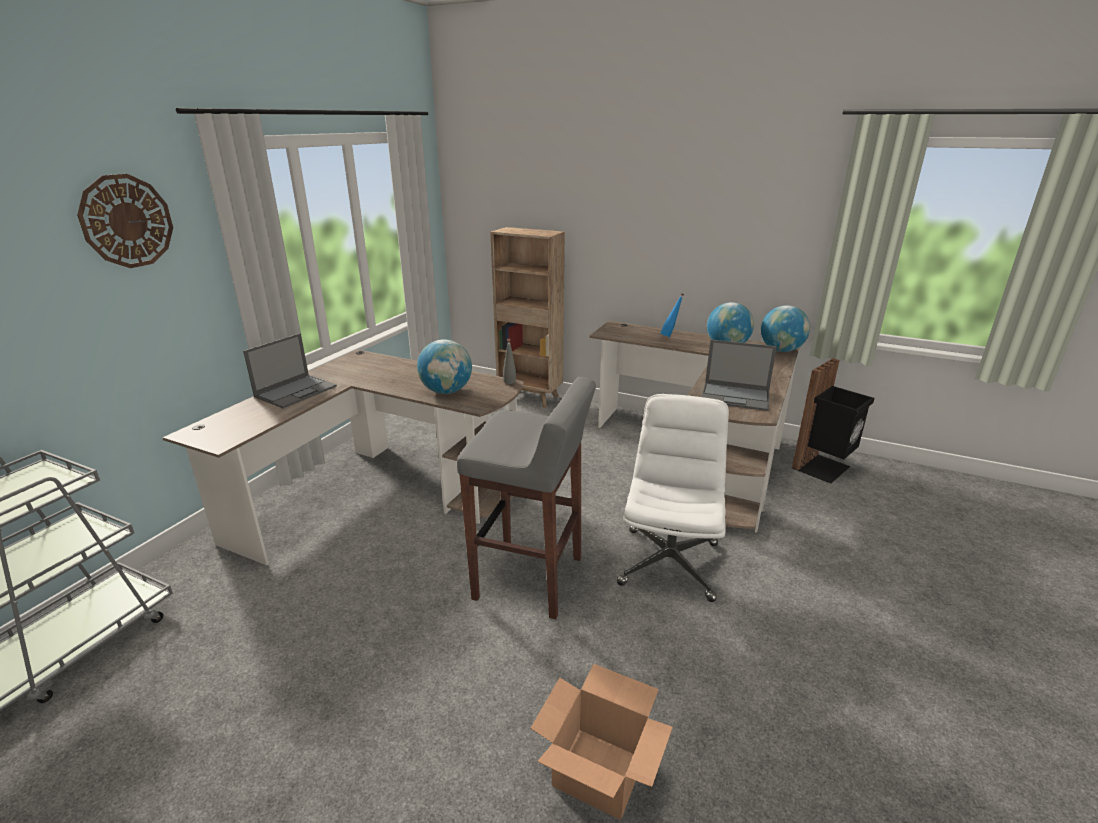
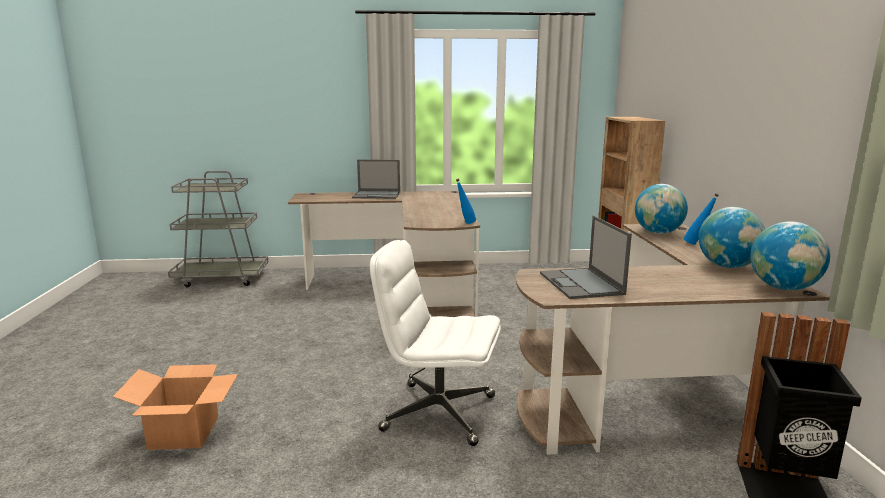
camera: 60 degrees right, 10 degrees down
(127, 221) = (321, 72): wall clock -> none
(446, 391) = (426, 215): globe -> globe (658, 233)
(509, 384) = (465, 223): grey bottle -> blue bottle
(530, 579) = (359, 361): grey stool -> none
(669, 562) = (437, 413): white office chair -> white office chair turned 150 degrees counterclockwise

